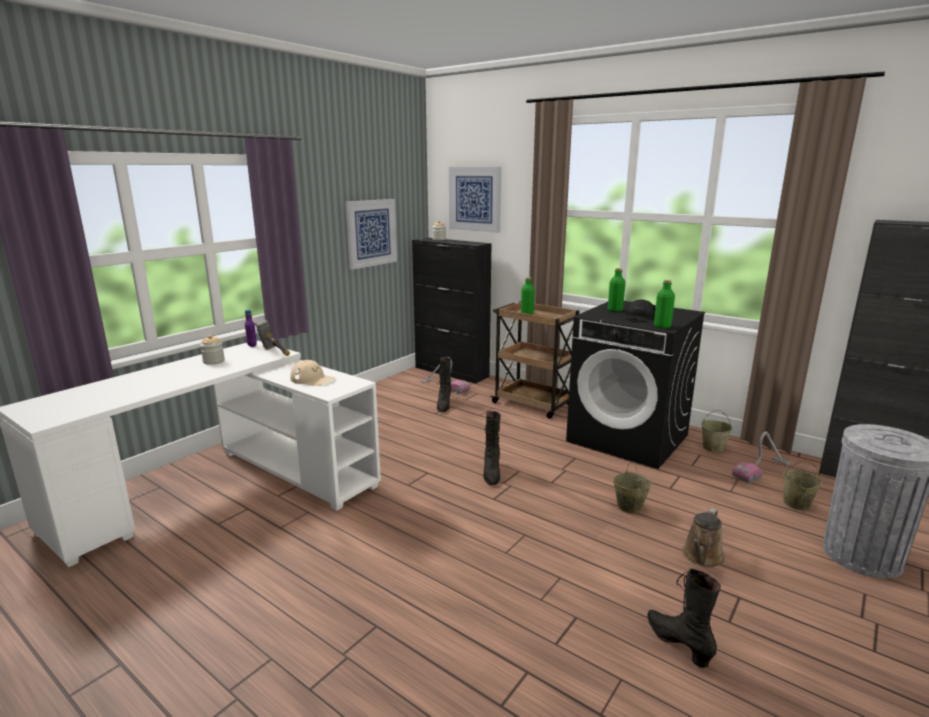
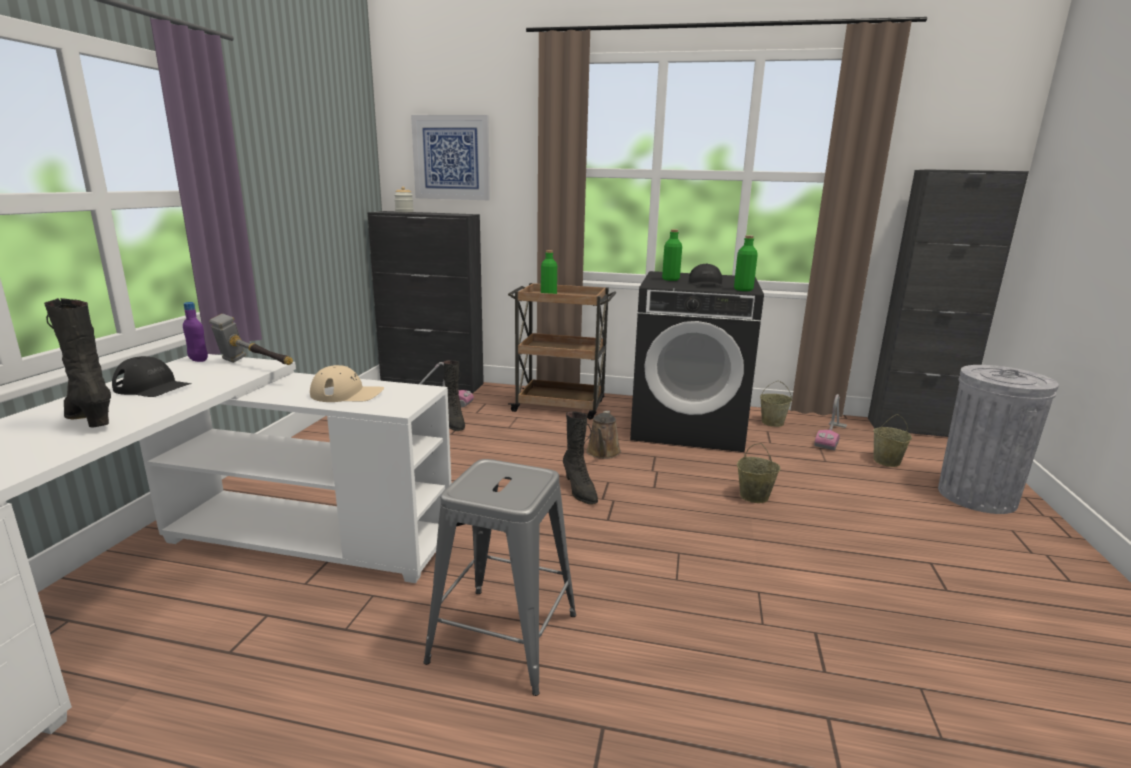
camera: 25 degrees left, 0 degrees up
(214, 361) = (153, 387): jar -> black cap
(361, 557) = (503, 637): none -> grey stool
(371, 233) = (321, 199): picture -> none
(678, 644) = (930, 628): black boot -> black boot (91, 419)
(701, 557) = (864, 531): brown watering can -> brown watering can (603, 453)

